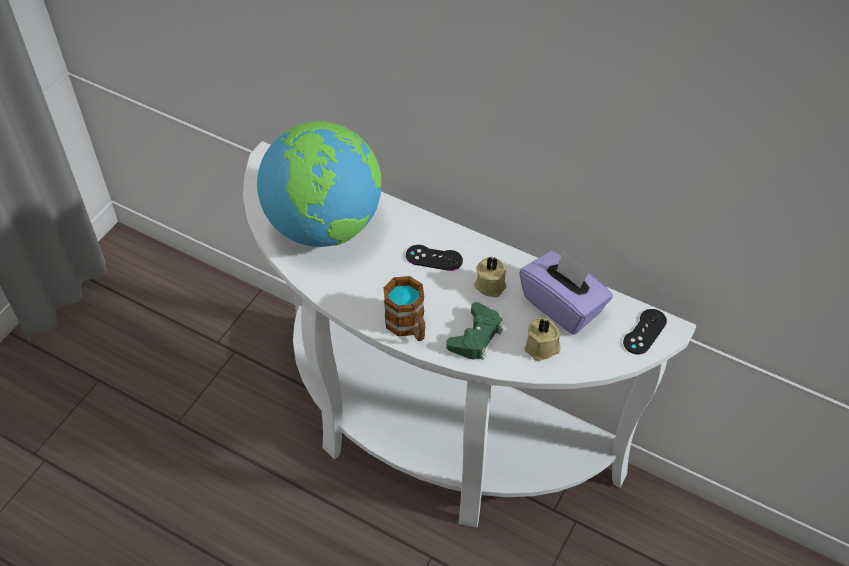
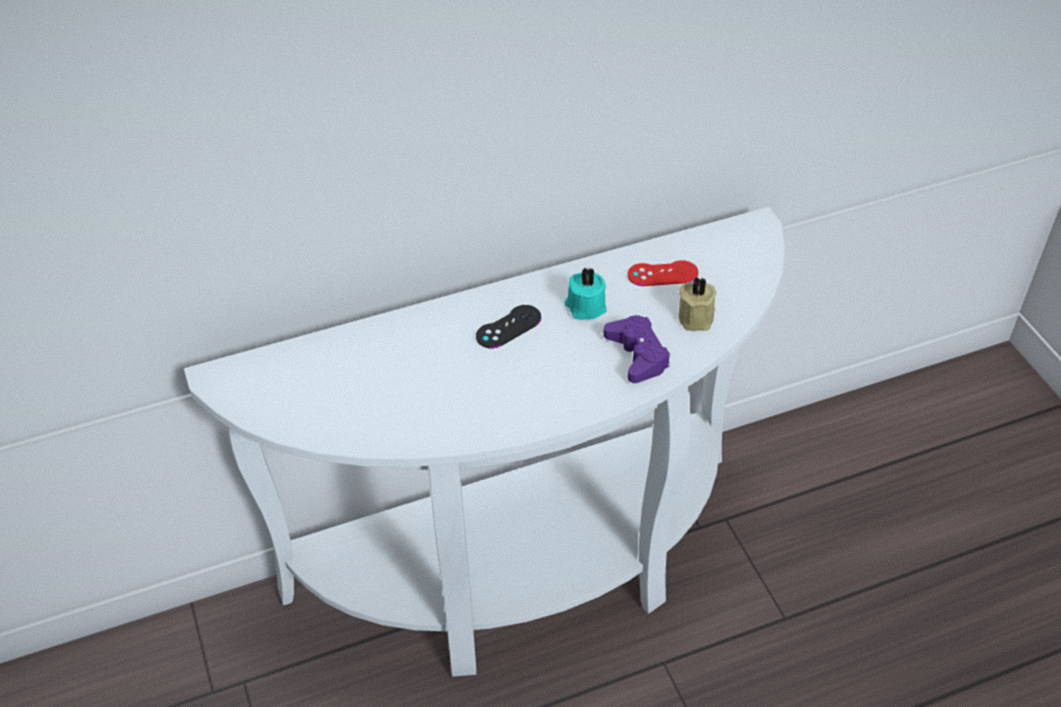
camera: 50 degrees left, 5 degrees down
(325, 225) = (369, 385): globe -> none
(408, 326) = (574, 396): mug -> none
(476, 337) = (637, 355): green game controller -> purple game controller
(490, 284) = (585, 307): beige candle -> turquoise candle
(562, 305) = (662, 274): purple tissue box -> red game controller
(644, 331) = (745, 241): black game controller -> none

